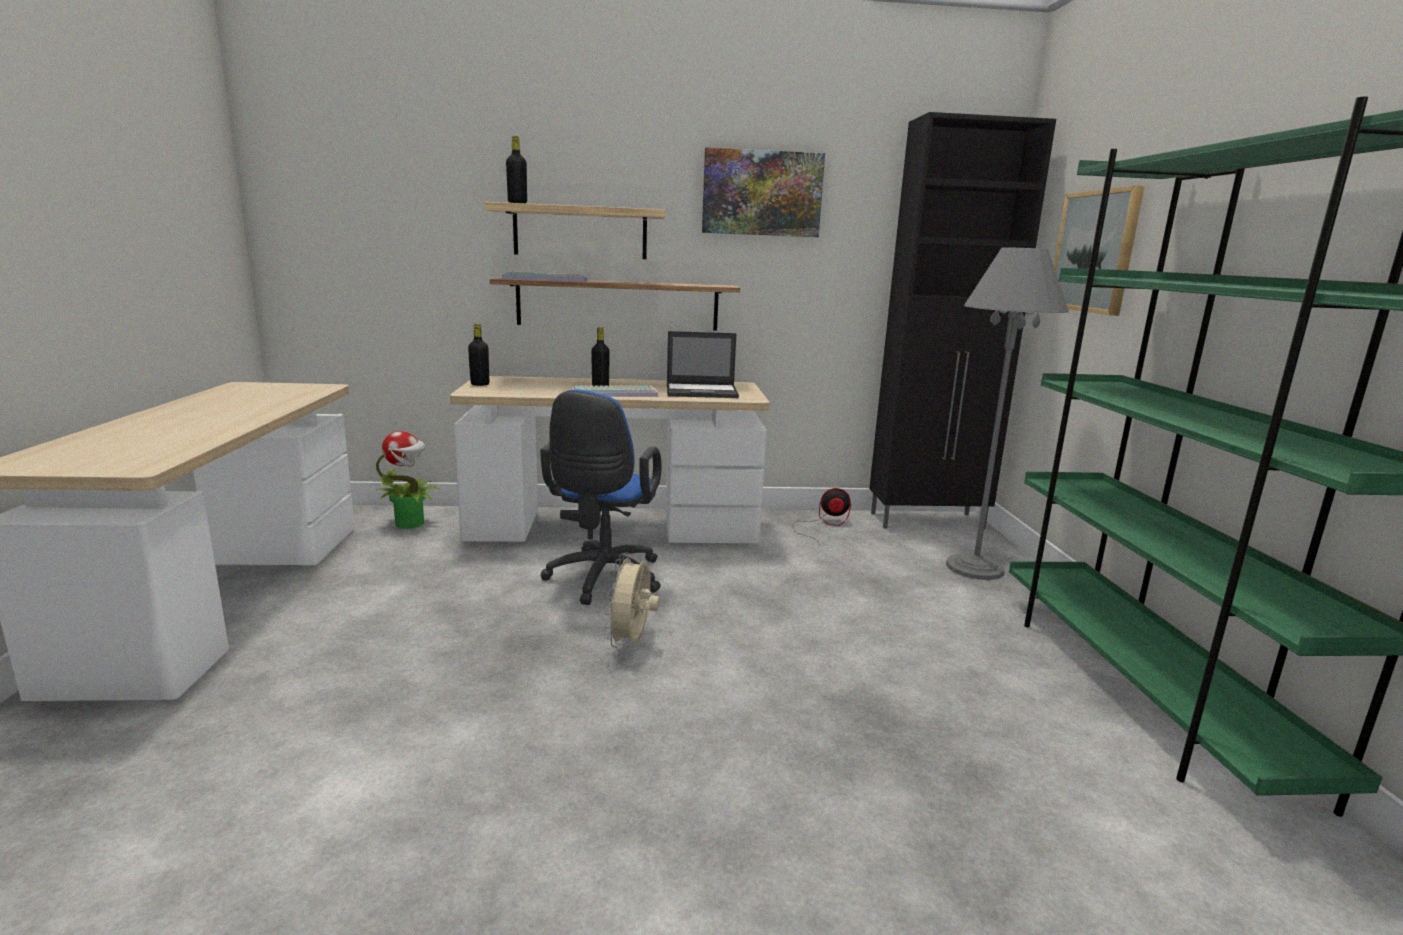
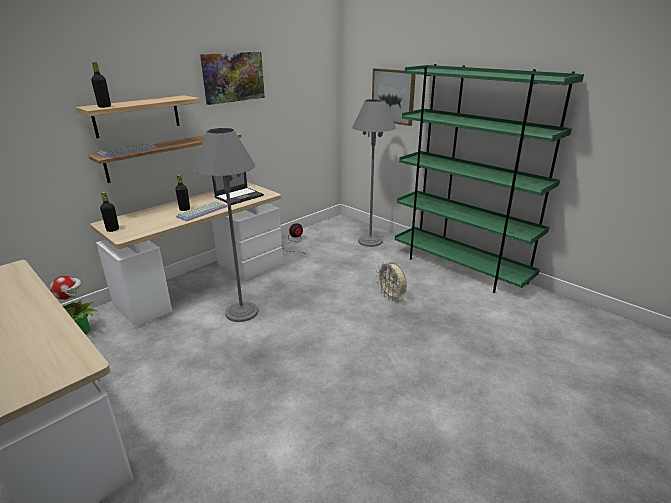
camera: 40 degrees left, 10 degrees up
(602, 580) = (242, 312): blue office chair -> grey floor lamp
(631, 642) = (297, 333): beige fan -> beige fan (391, 297)
(928, 521) = (330, 225): black cabinet -> none

